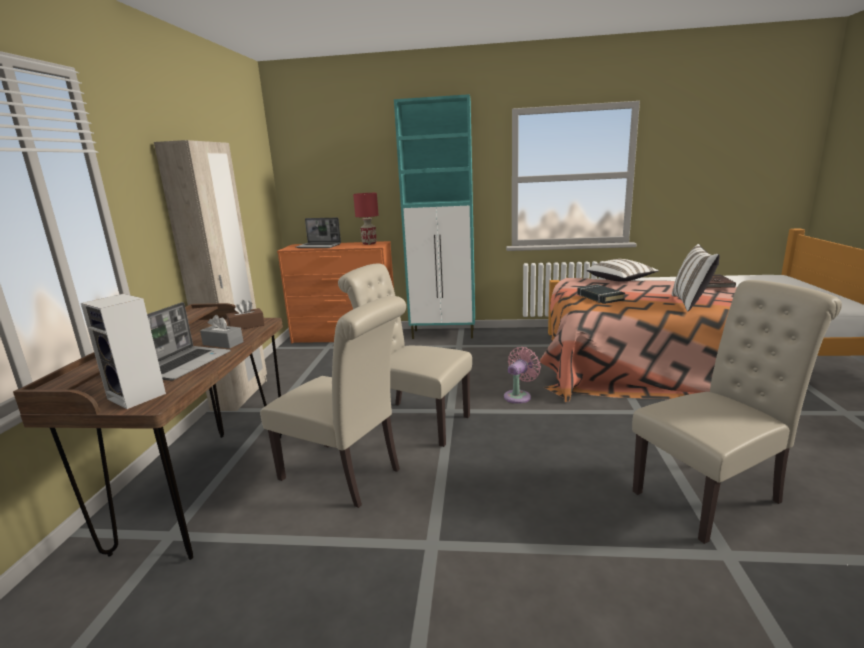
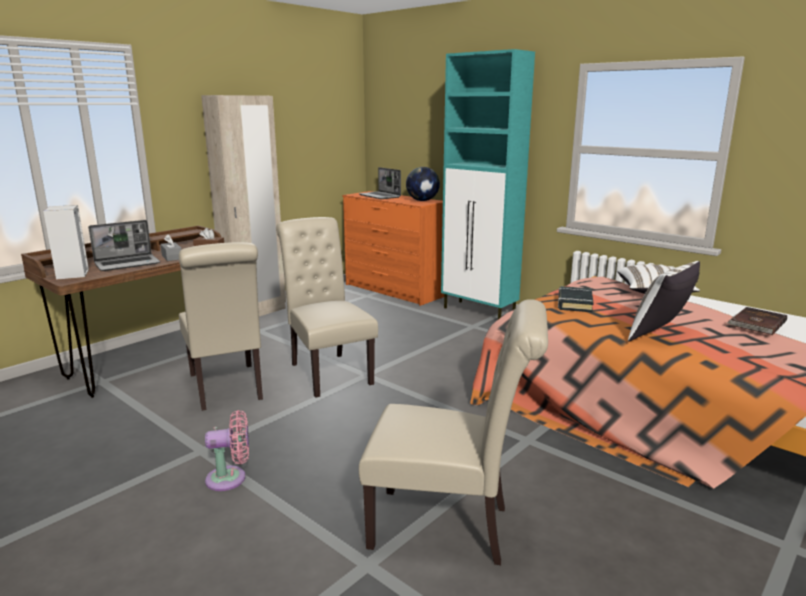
camera: 35 degrees right, 0 degrees up
(369, 243) = (422, 200): red table lamp -> globe
(519, 396) = (443, 384): pink fan -> pink fan (230, 478)

